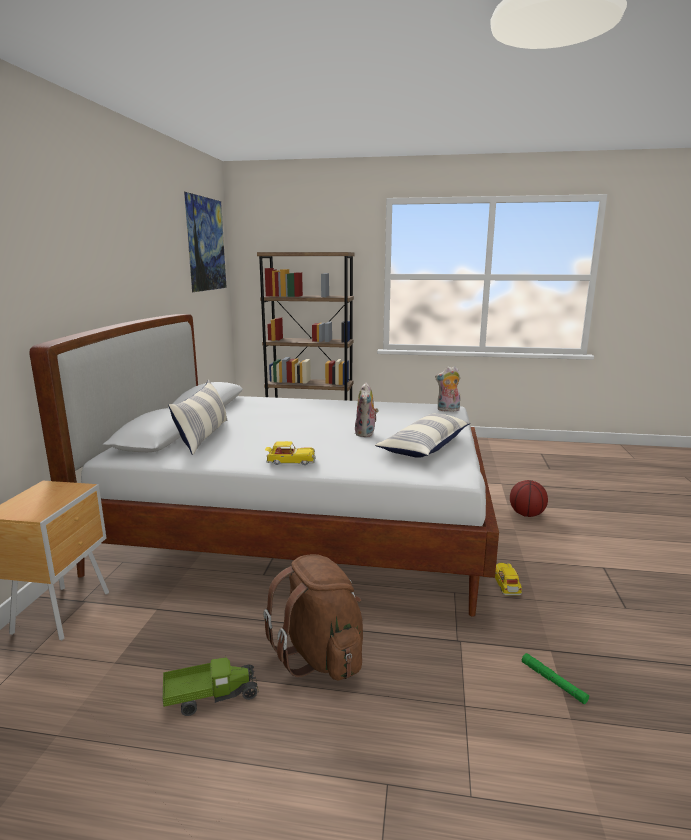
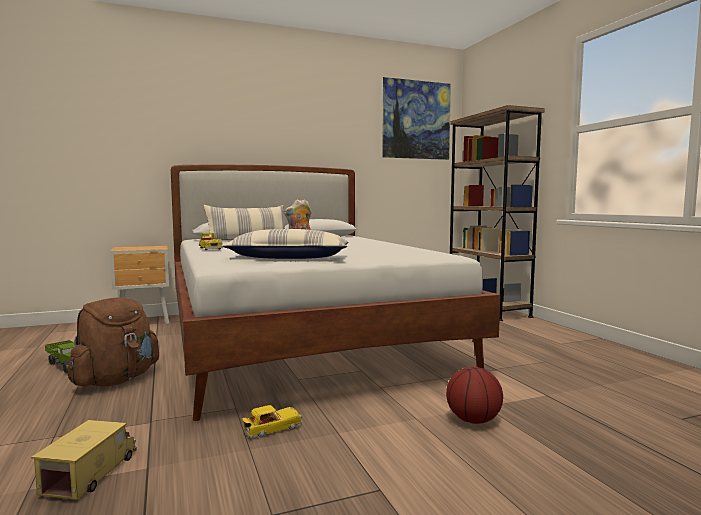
camera: 60 degrees right, 10 degrees down
(448, 410) = (435, 256): plush toy -> none
(553, 682) = (90, 474): green flashlight -> toy truck

